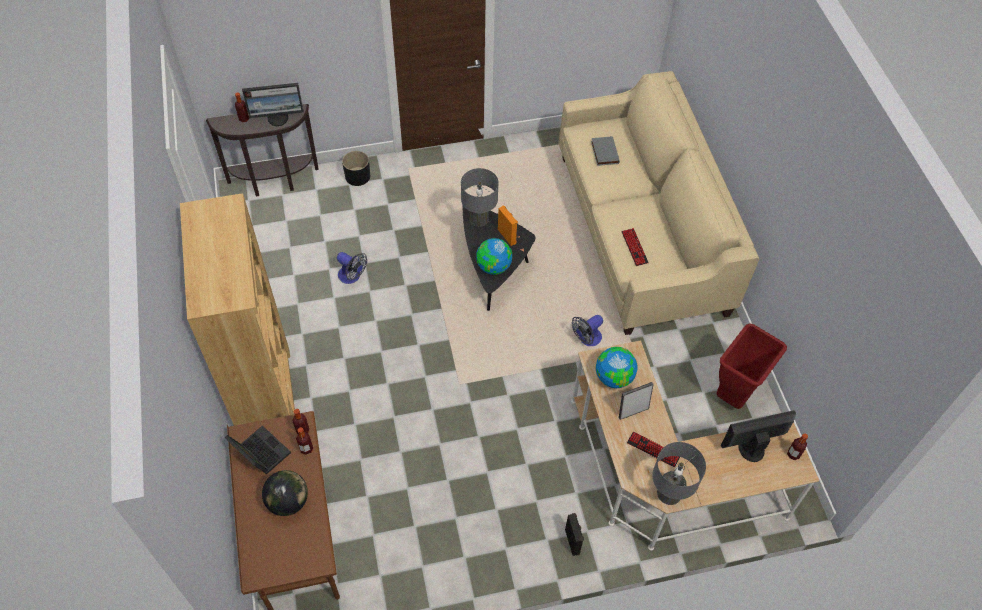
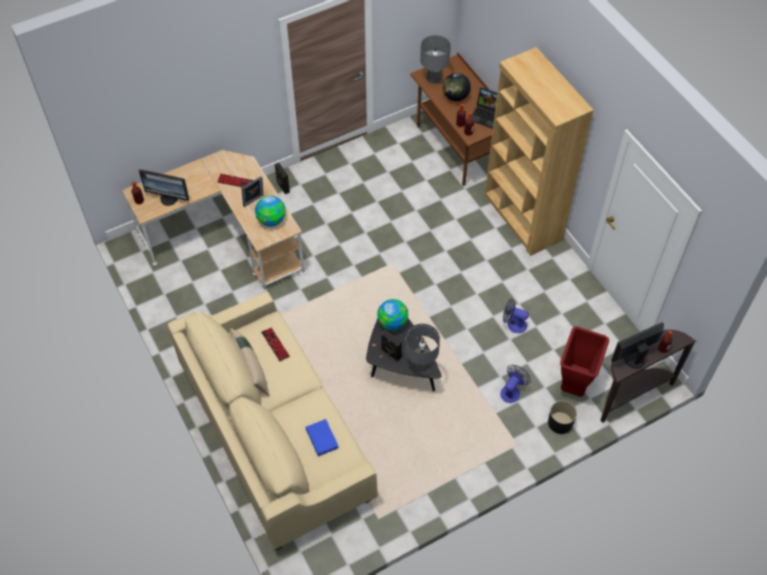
camera: 165 degrees right, 0 degrees up
(507, 236) = (390, 354): orange speaker -> black speaker
(587, 339) = (303, 321): fan -> fan (512, 391)
(604, 152) = (323, 438): grey book -> blue book
(665, 230) = (251, 370): none -> beige pillow
(669, 493) = (222, 160): grey table lamp -> grey table lamp (433, 78)
(734, 396) = (179, 307): red trash can -> red trash can (573, 385)
(750, 447) = (169, 198): monitor -> monitor turned 45 degrees clockwise

